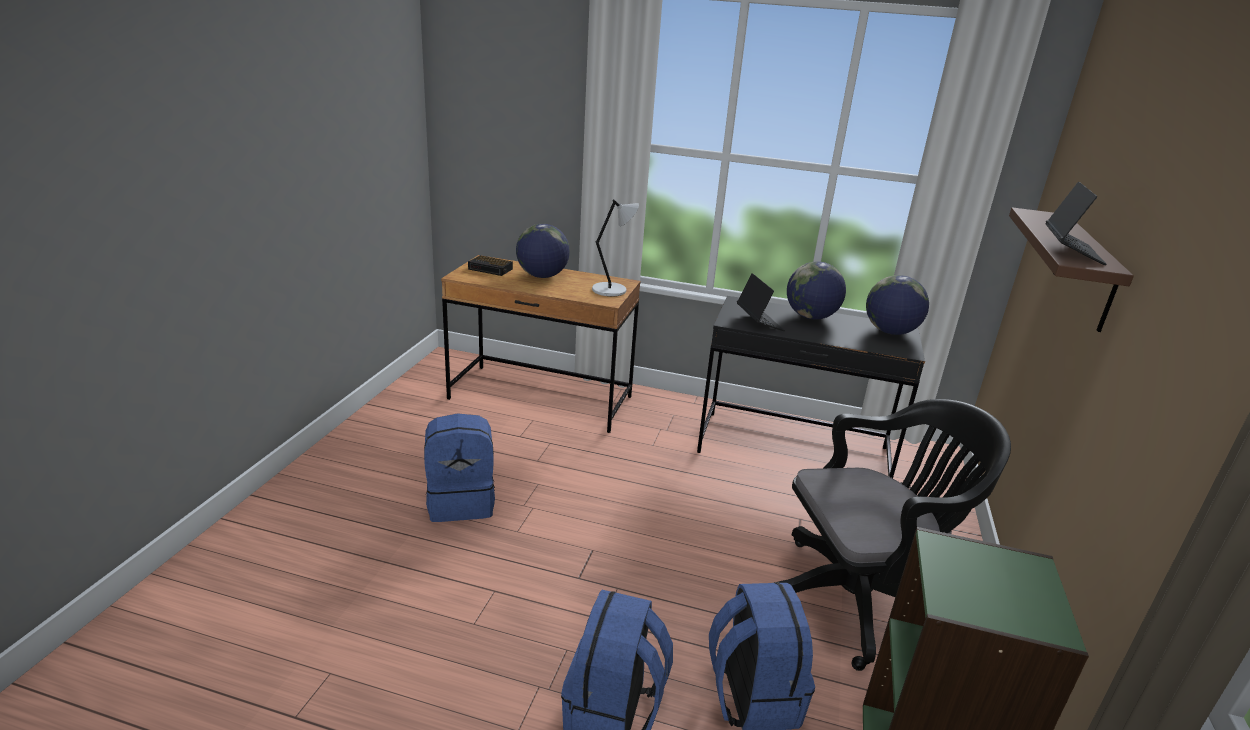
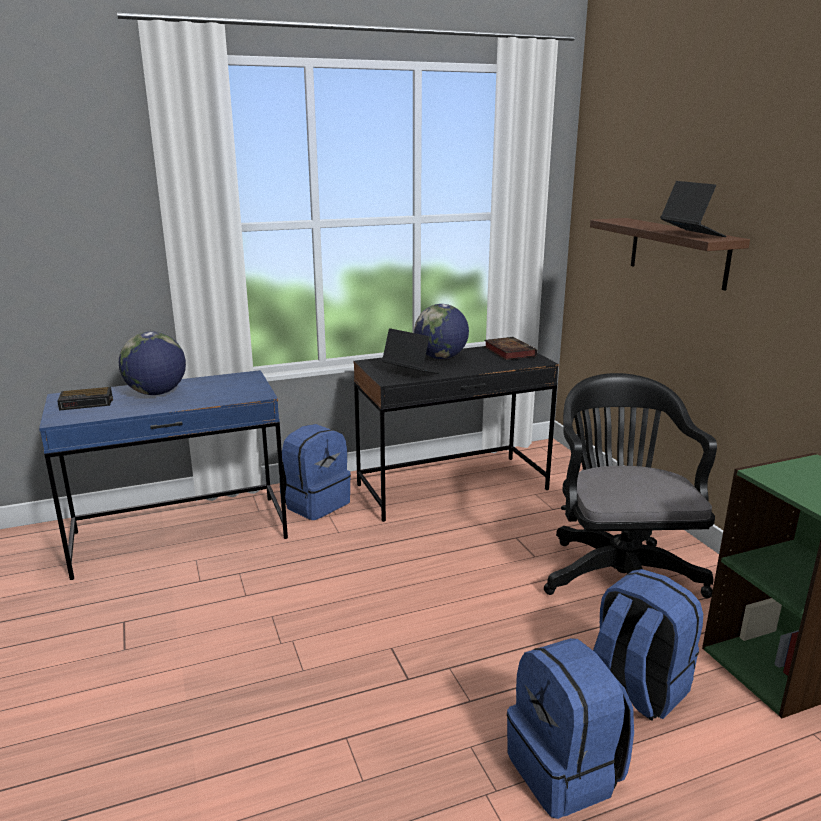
camera: 35 degrees left, 5 degrees down
(461, 502) = (211, 673): blue backpack -> blue backpack (315, 503)
(541, 398) = (180, 535): brown desk -> blue desk
(611, 290) = (247, 385): grey table lamp -> none
(860, 599) = (618, 575): black office chair -> black office chair turned 45 degrees counterclockwise
(890, 332) = (508, 351): globe -> book

